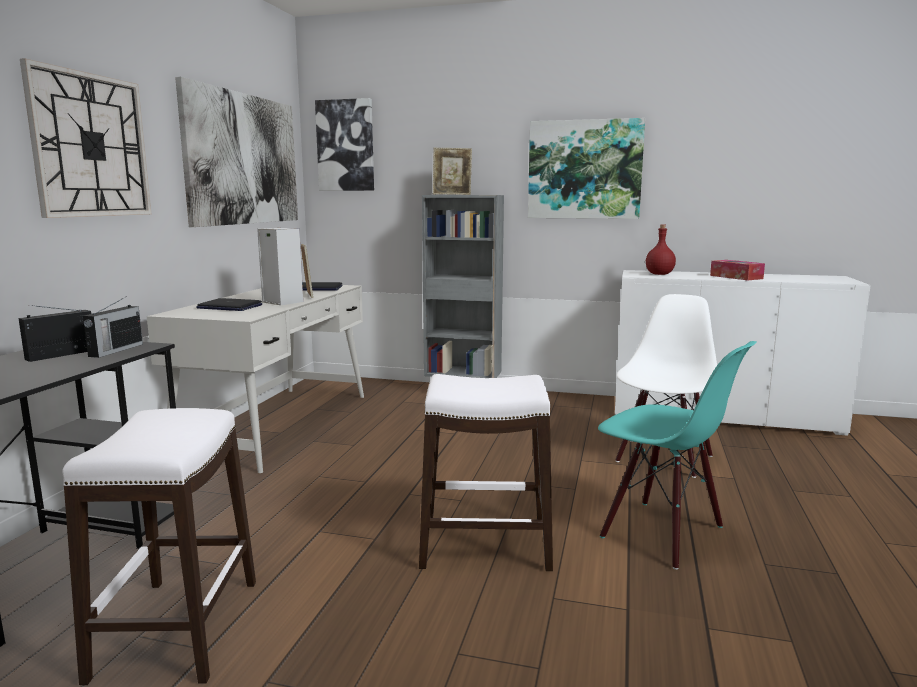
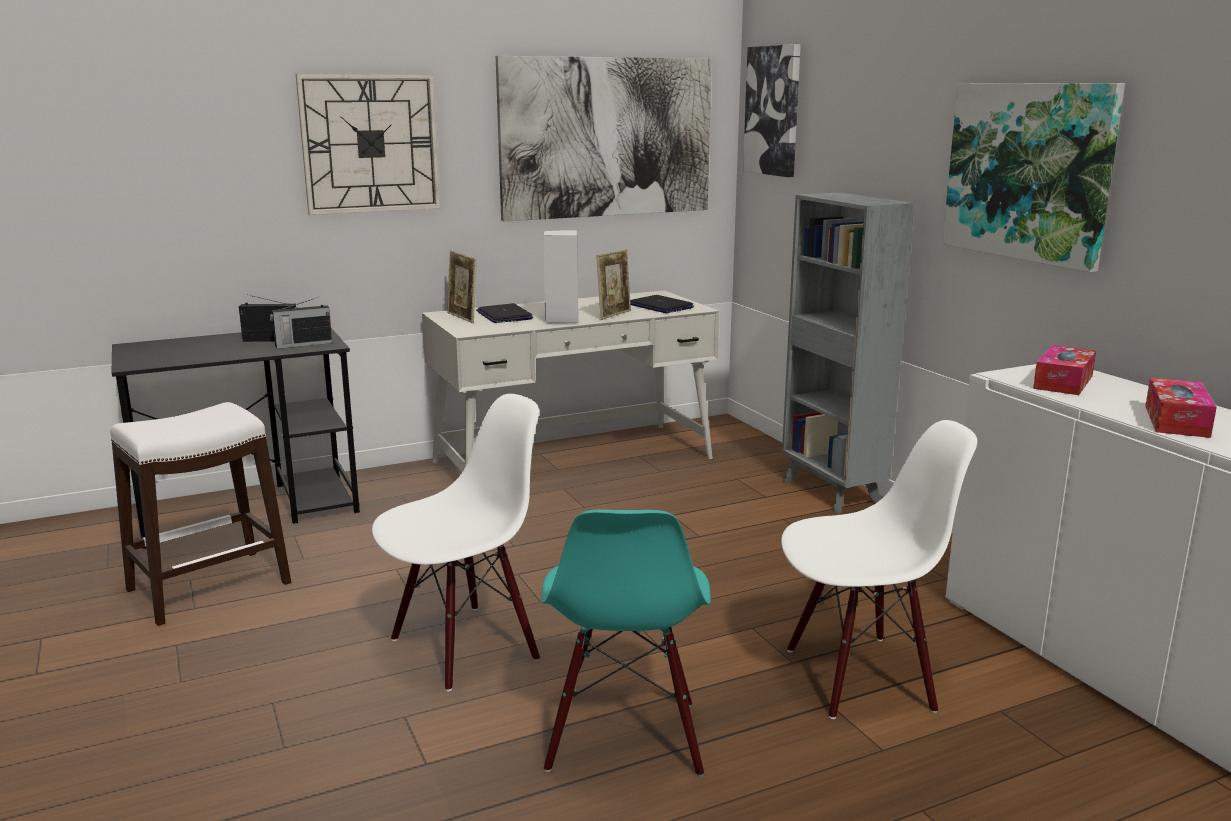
camera: 50 degrees right, 5 degrees up
(452, 194) = (844, 196): picture frame -> picture frame (463, 318)
(484, 544) = (464, 647): white stool -> white chair
(659, 274) = (1063, 382): red bottle -> tissue box

